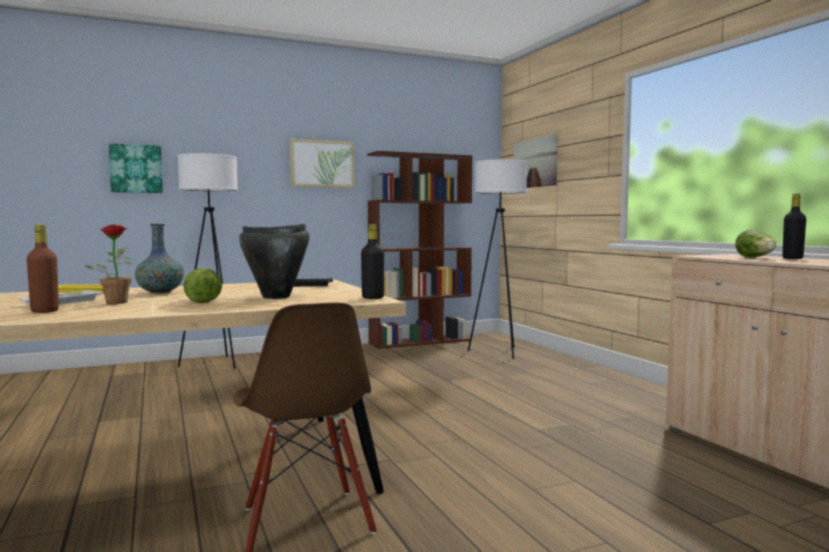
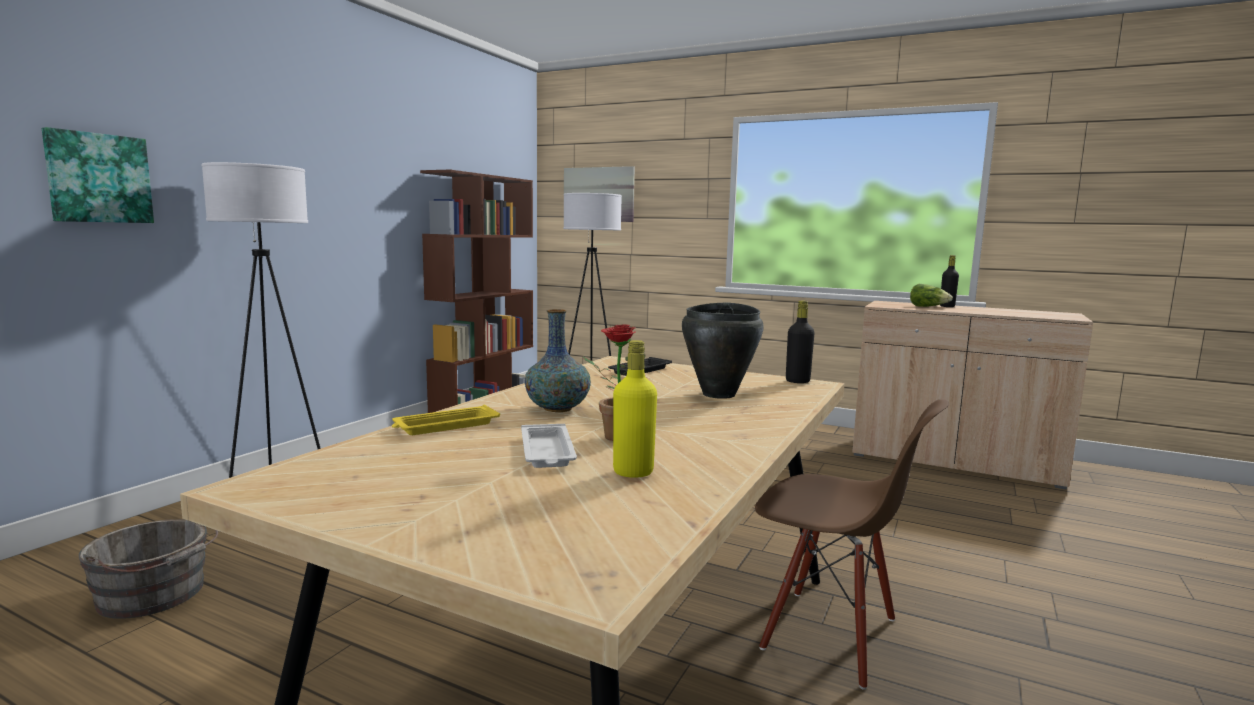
camera: 40 degrees left, 5 degrees up
(44, 311) = (633, 472): brown bottle -> yellow bottle
(83, 393) = (155, 595): none -> grey bucket
(202, 301) = (687, 414): lettuce -> none
(322, 163) = (370, 181): picture -> none

